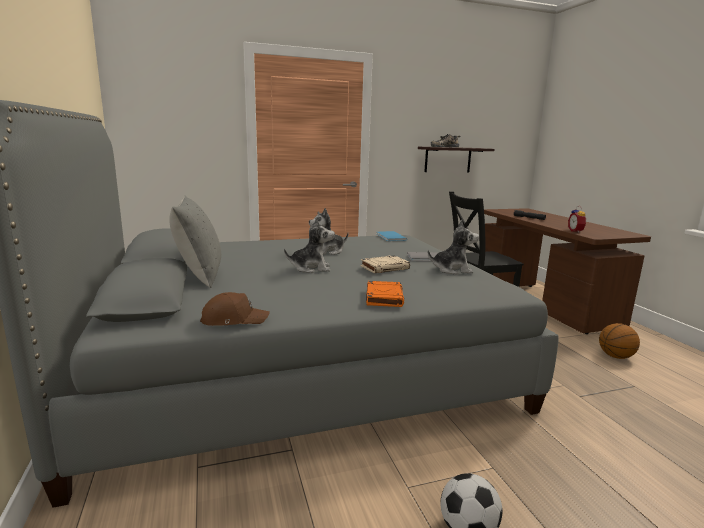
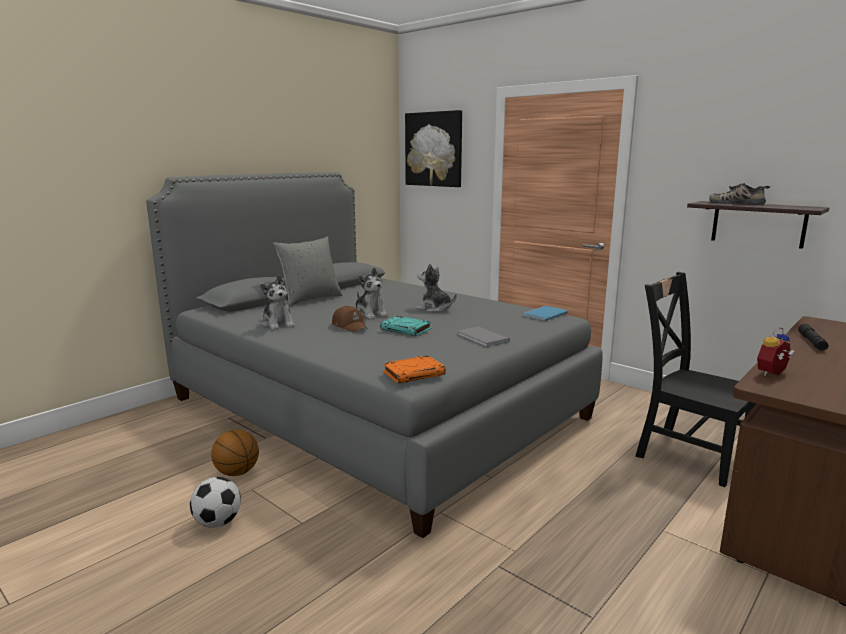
camera: 60 degrees right, 0 degrees up
(162, 98) = (434, 149): none -> picture
(234, 319) = (237, 322): brown cap -> brown cap (350, 326)
(384, 297) = (325, 343): orange book -> orange book (414, 373)
(385, 267) = (406, 329): beige book -> turquoise book
(452, 270) = (450, 350): plush toy -> plush toy (278, 324)
(615, 356) = (685, 597): basketball -> basketball (237, 472)

